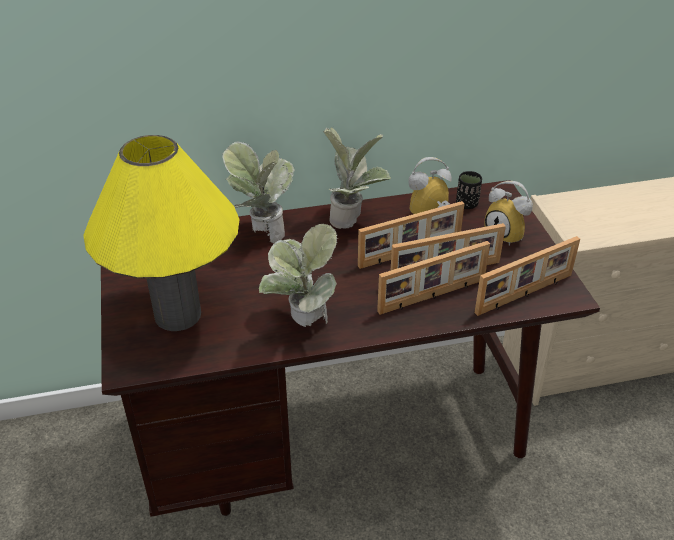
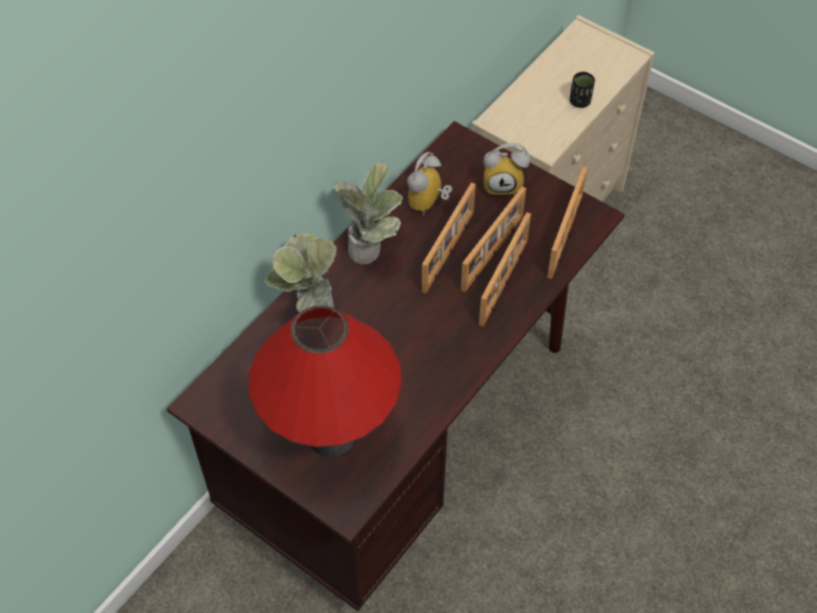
camera: 40 degrees left, 15 degrees up
(178, 314) = (331, 436): yellow table lamp -> red table lamp
(302, 326) = (437, 377): potted plant -> none
(467, 204) = (445, 170): black cup -> black cup (580, 101)

